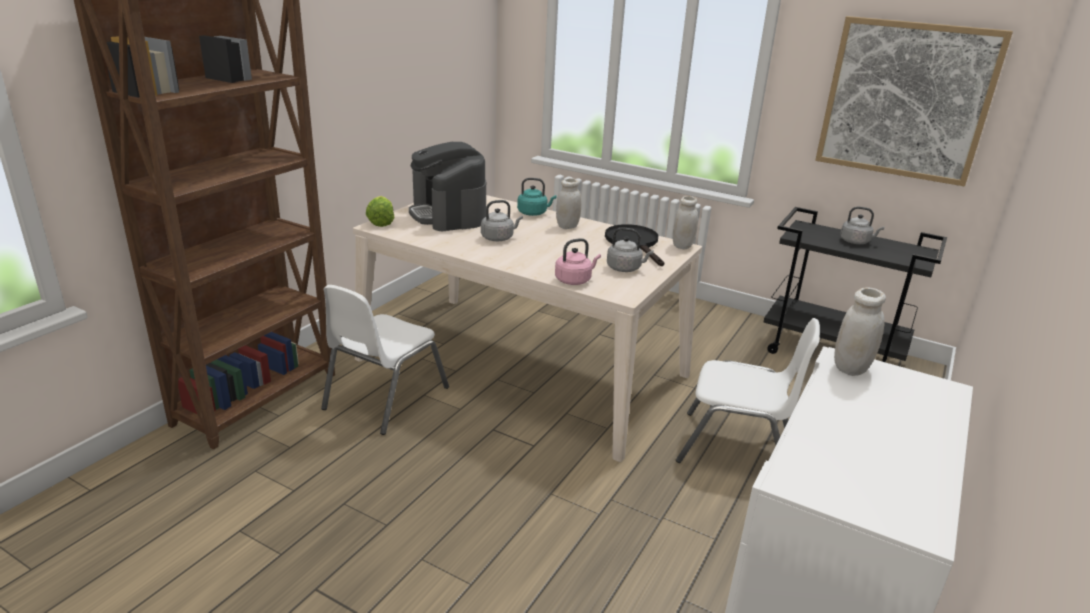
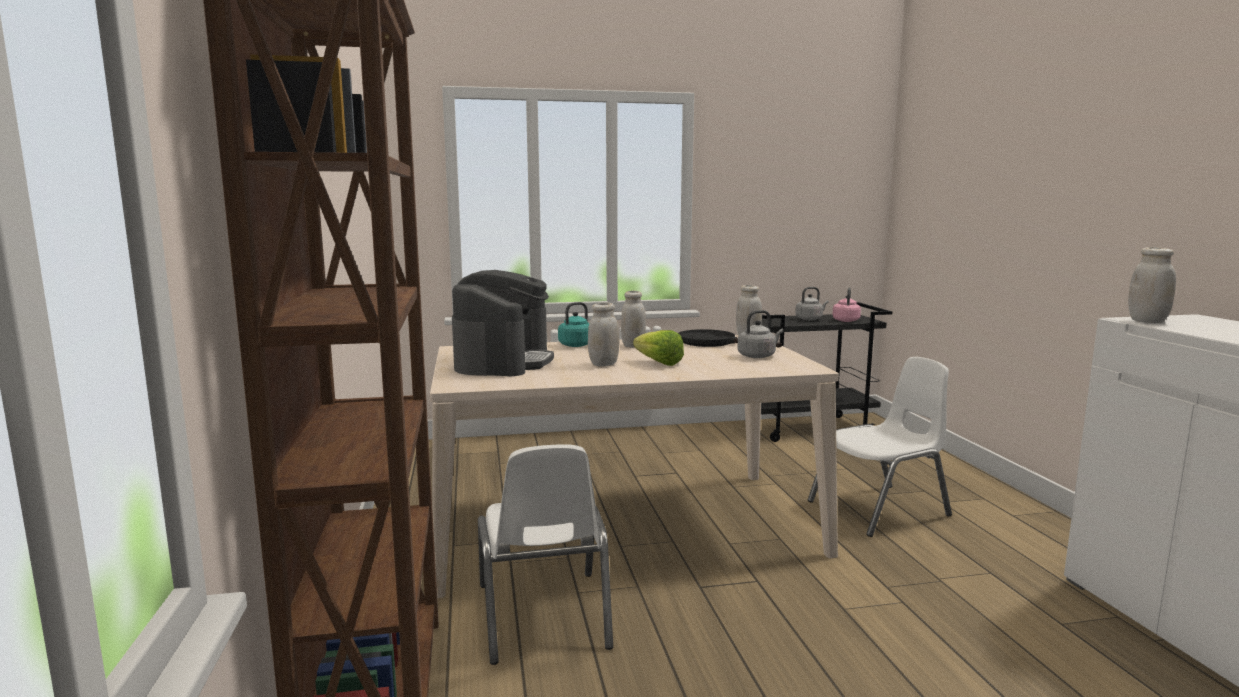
camera: 40 degrees left, 15 degrees down
(382, 220) = (448, 381): lettuce -> lettuce (656, 362)
(448, 215) = (503, 362): coffee machine -> coffee machine turned 105 degrees counterclockwise
(499, 238) = (603, 364): grey kettle -> white jar
(574, 280) = (750, 371): pink kettle -> pink kettle (846, 320)
(906, 100) = (806, 197): picture -> none

